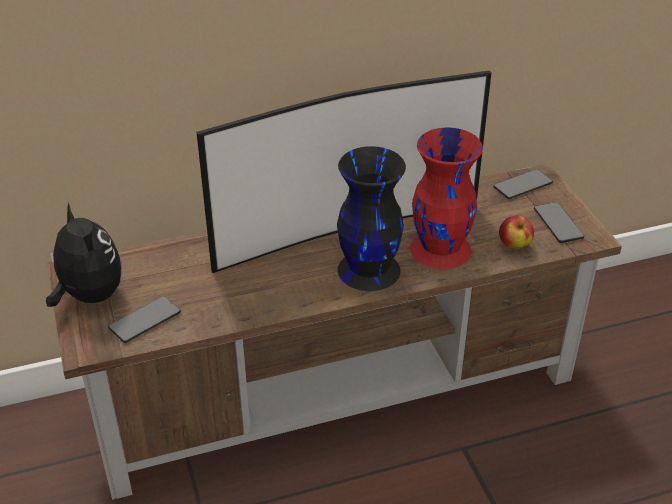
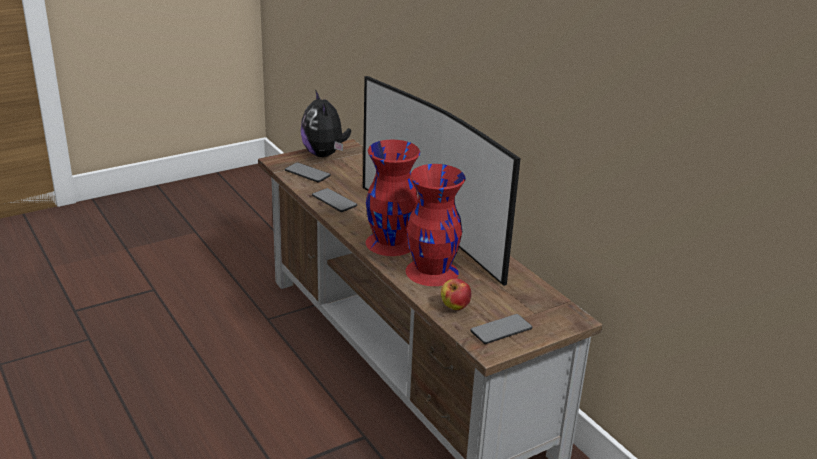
camera: 75 degrees right, 10 degrees down
(89, 296) = (325, 154): plush toy -> plush toy turned 120 degrees clockwise
(368, 269) = (391, 242): black vase -> red vase
(523, 185) = (552, 309): phone -> phone (334, 201)

